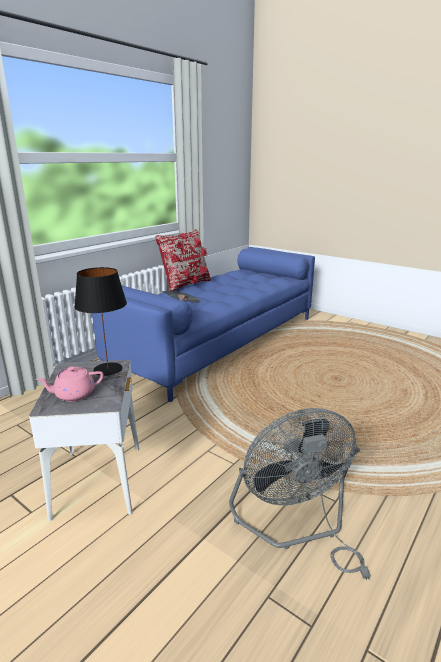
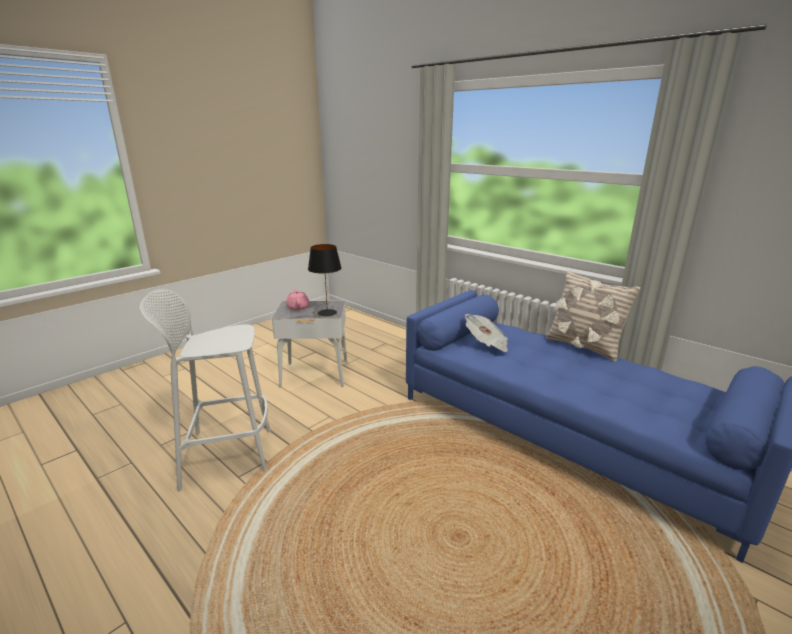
camera: 95 degrees right, 0 degrees up
(186, 285) = (583, 347): red pillow -> beige pillow
(305, 526) = (225, 455): grey fan -> white stool

